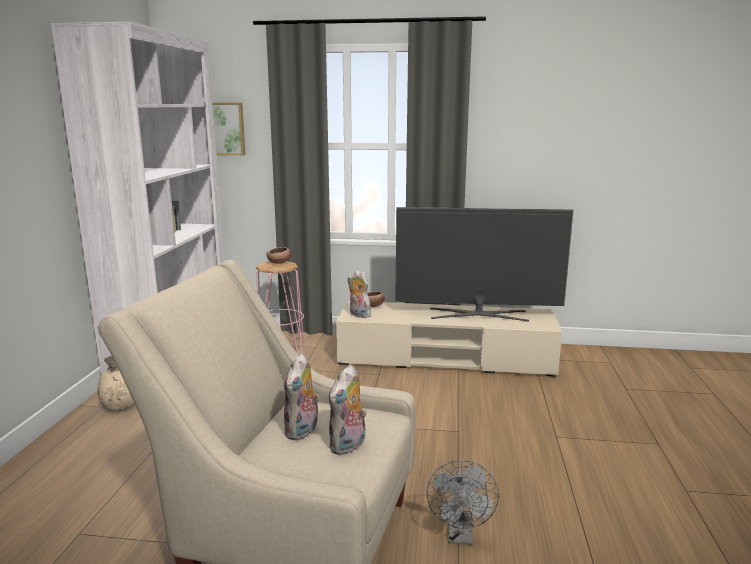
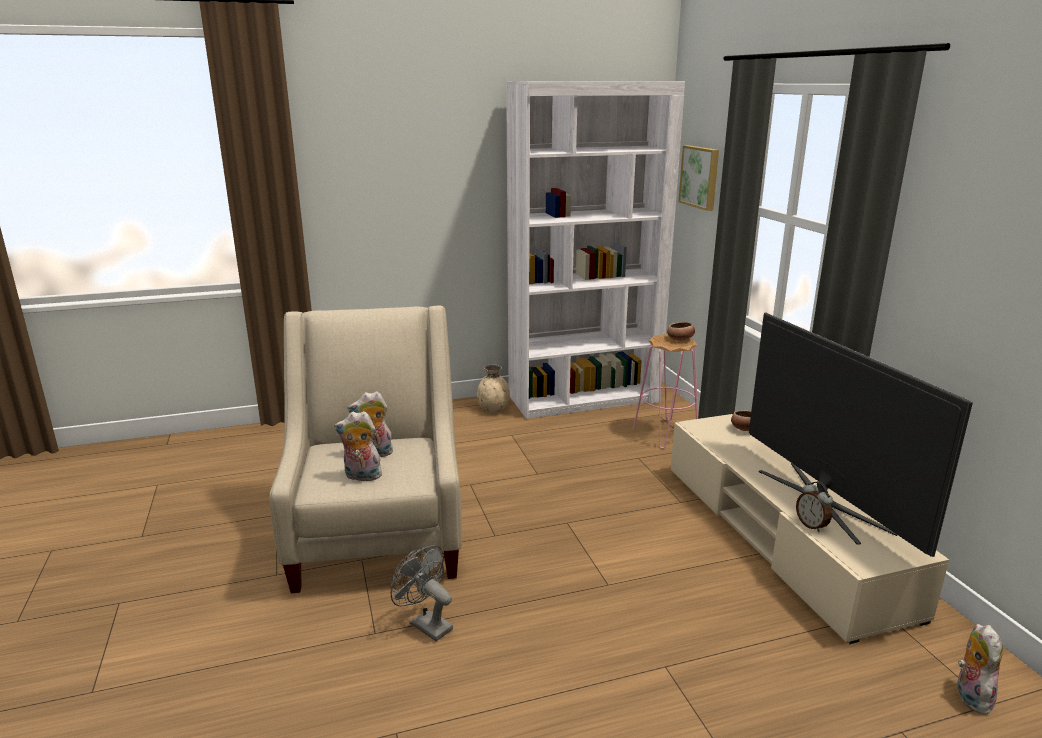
camera: 65 degrees right, 5 degrees up
(358, 315) = (706, 428): plush toy -> plush toy (969, 695)
(460, 536) = (425, 624): grey fan -> grey fan turned 60 degrees clockwise
(503, 325) = (811, 525): none -> alarm clock

